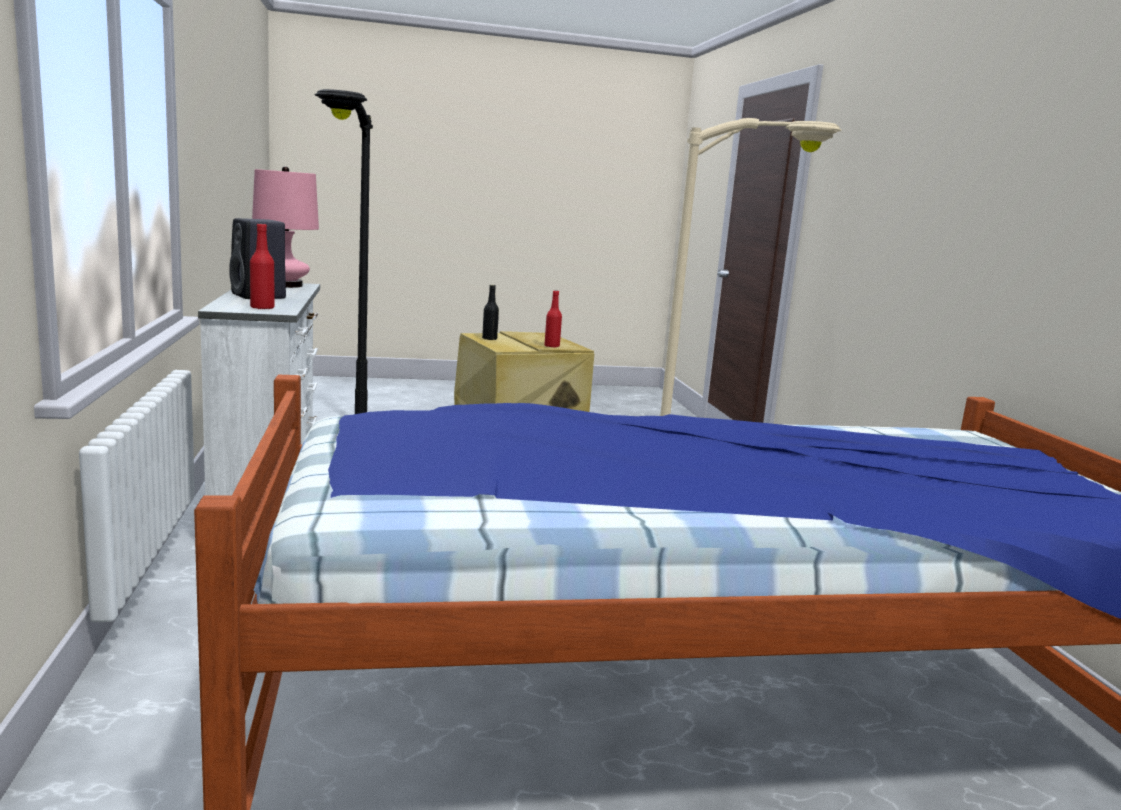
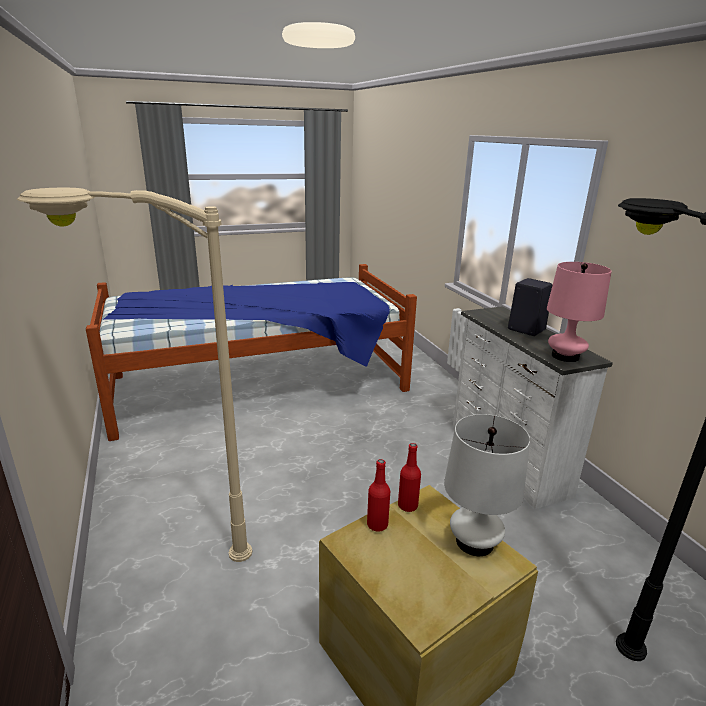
camera: 170 degrees right, 10 degrees up
(262, 308) = (488, 314): red bottle -> red bottle (407, 506)
(489, 339) = (474, 542): black bottle -> white table lamp

